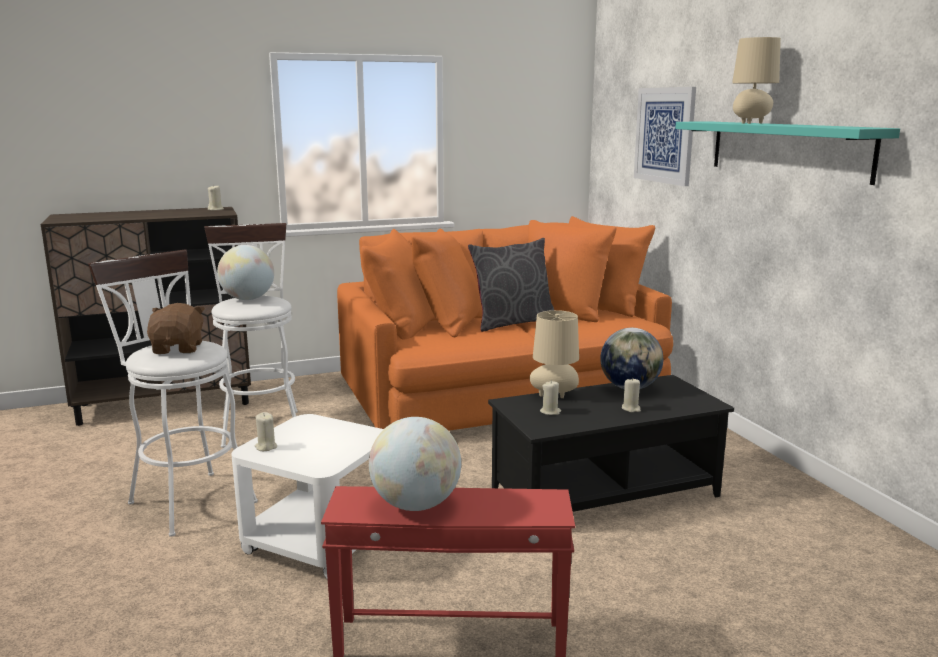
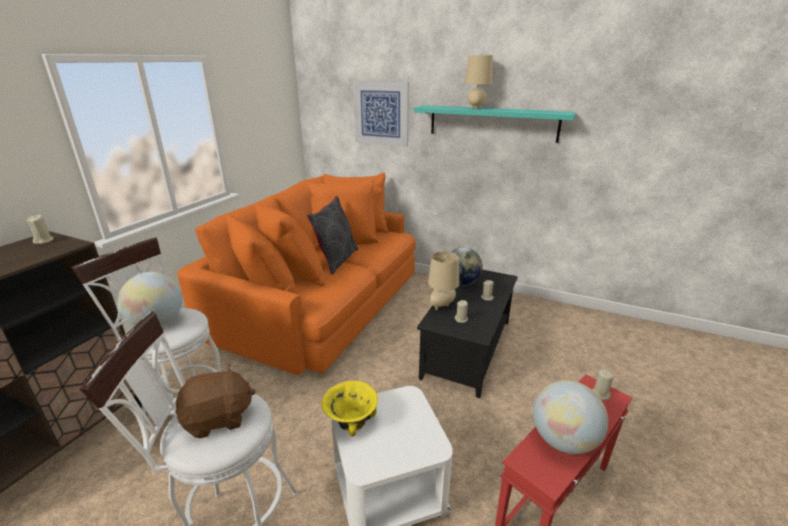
camera: 45 degrees left, 10 degrees up
(178, 348) = (218, 418): brown plush toy -> brown plush toy turned 120 degrees clockwise
(266, 447) = (366, 457): beige candle -> beige candle (600, 394)
(298, 427) = (351, 421): none -> yellow bowl

